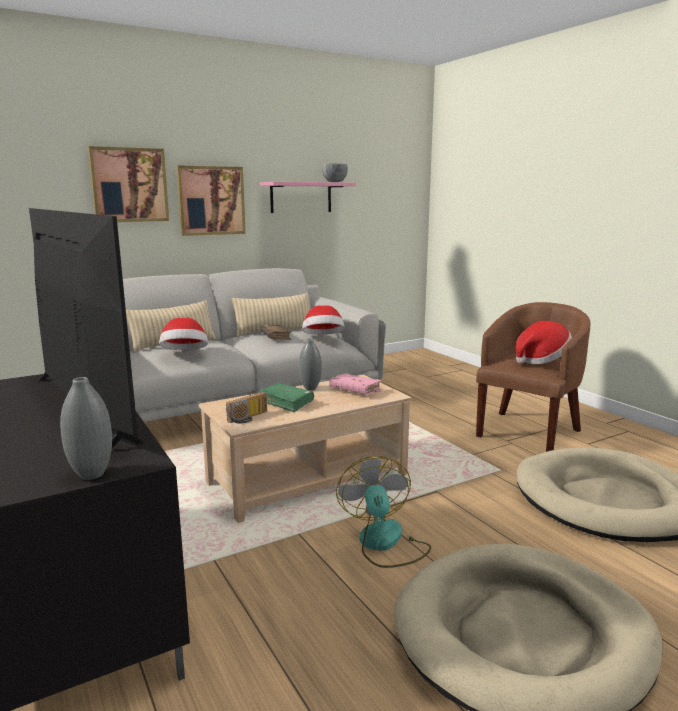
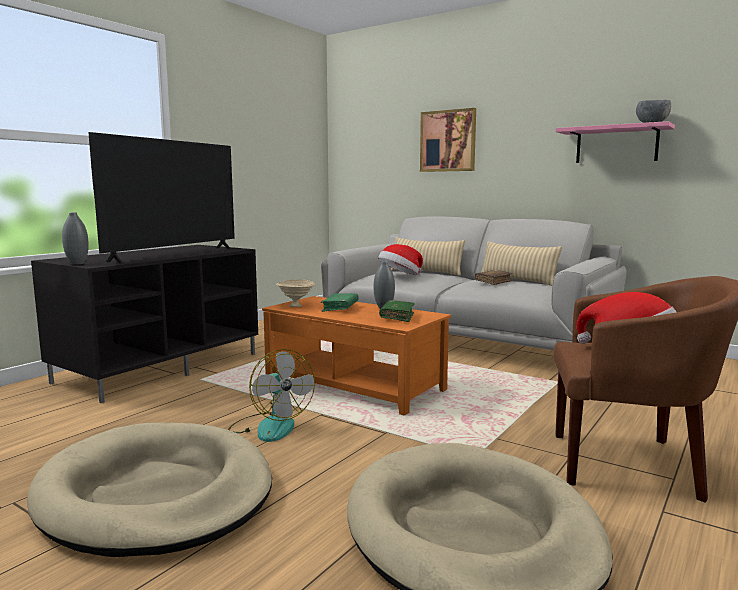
camera: 65 degrees right, 5 degrees down
(211, 200) = (514, 152): picture -> none
(248, 418) = (296, 306): radio -> beige bowl
(307, 478) = (355, 385): beige coffee table -> orange coffee table
(323, 338) = (524, 290): hat -> none
(355, 391) = (397, 317): pink book -> green book
(384, 543) = (270, 426): fan -> fan turned 90 degrees clockwise

